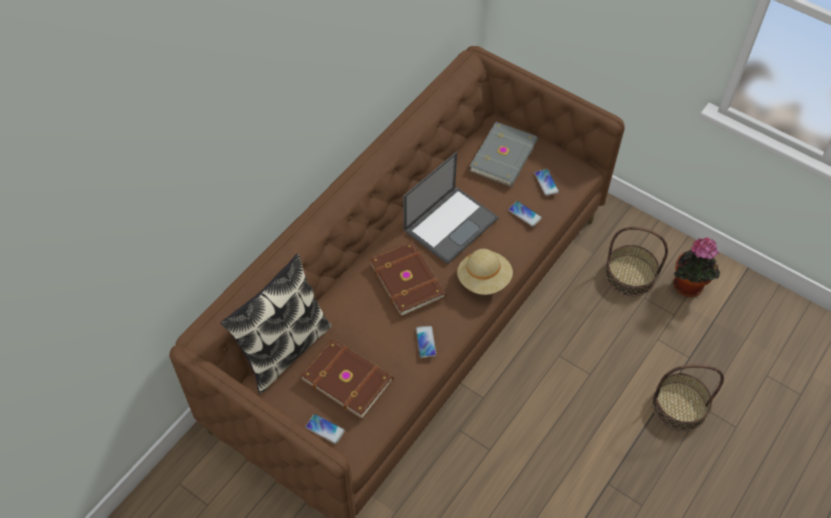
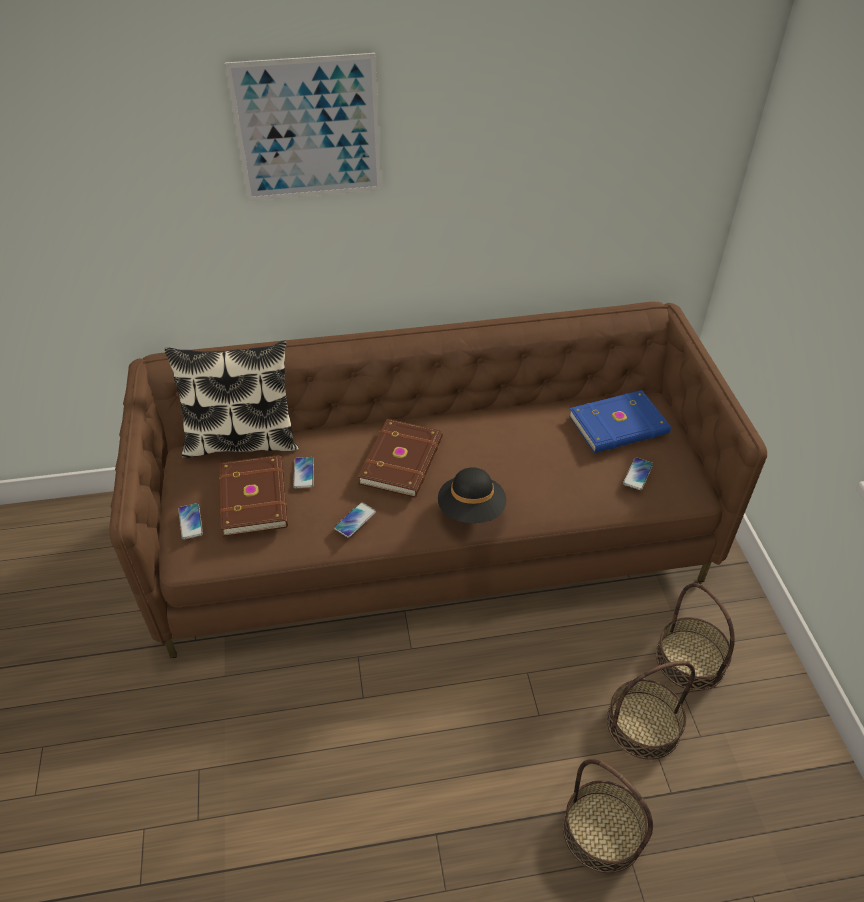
camera: 45 degrees right, 10 degrees down
(259, 90) = (308, 130): none -> picture
(451, 223) = (498, 445): laptop -> none
(484, 279) = (471, 510): beige hat -> black hat
(504, 157) = (619, 426): grey book -> blue book
(525, 214) = (581, 485): phone -> phone (304, 473)
(643, 332) = (643, 724): none -> basket
(689, 288) = (750, 724): potted plant -> none

